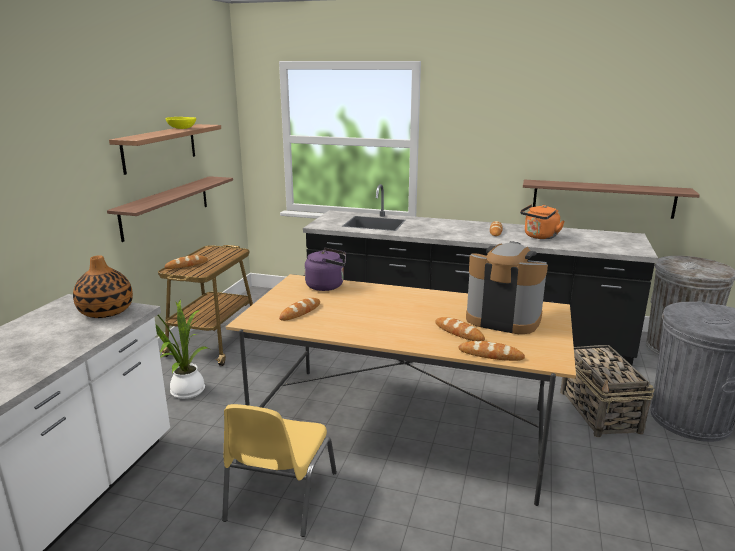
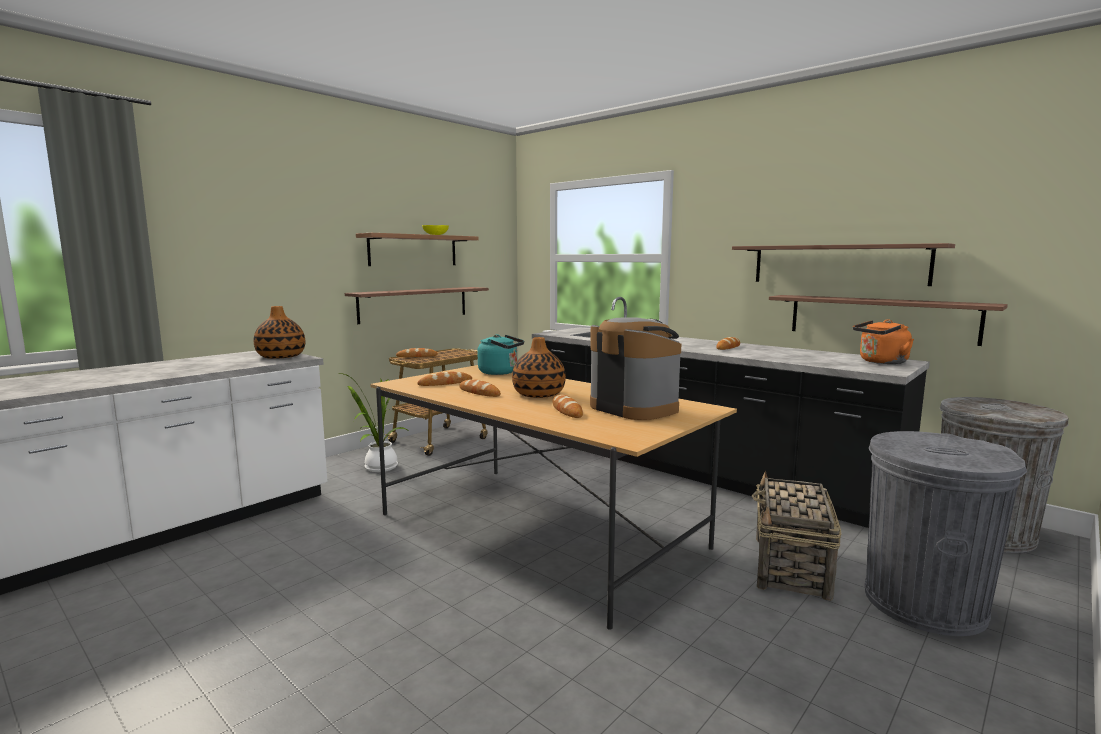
camera: 25 degrees right, 10 degrees down
(279, 497) = (366, 554): yellow chair -> none
(327, 286) = (500, 372): purple kettle -> turquoise kettle
(406, 314) = (538, 394): none -> vase
(490, 355) = (569, 427): bread -> bread (479, 392)
(539, 237) = (773, 353): orange kettle -> orange kettle (881, 362)
(571, 155) = (837, 264): none -> shelf

